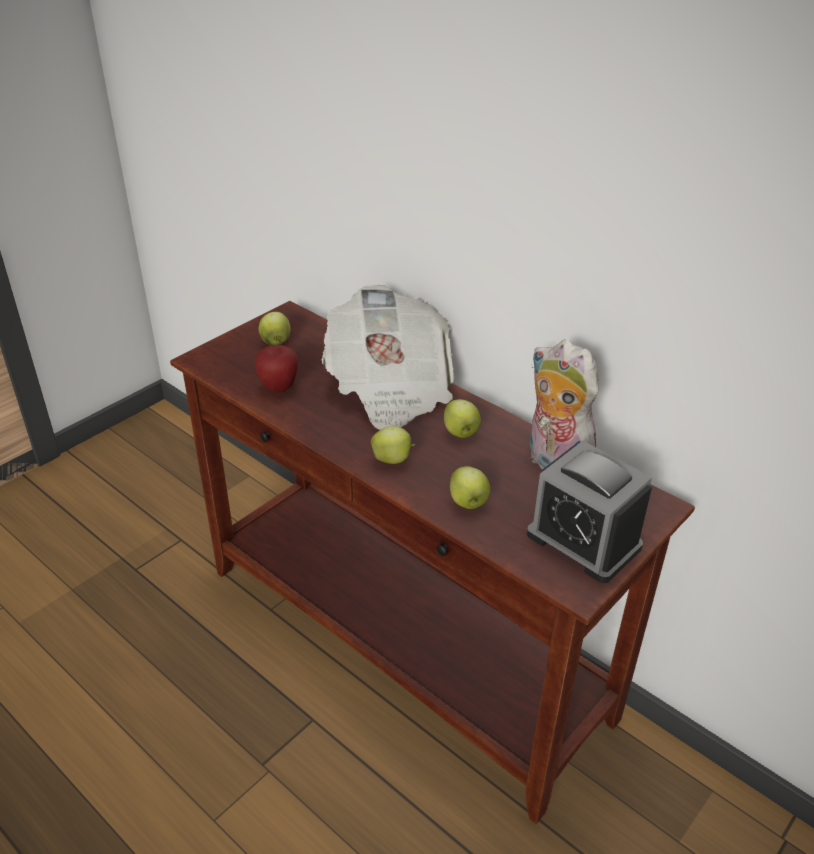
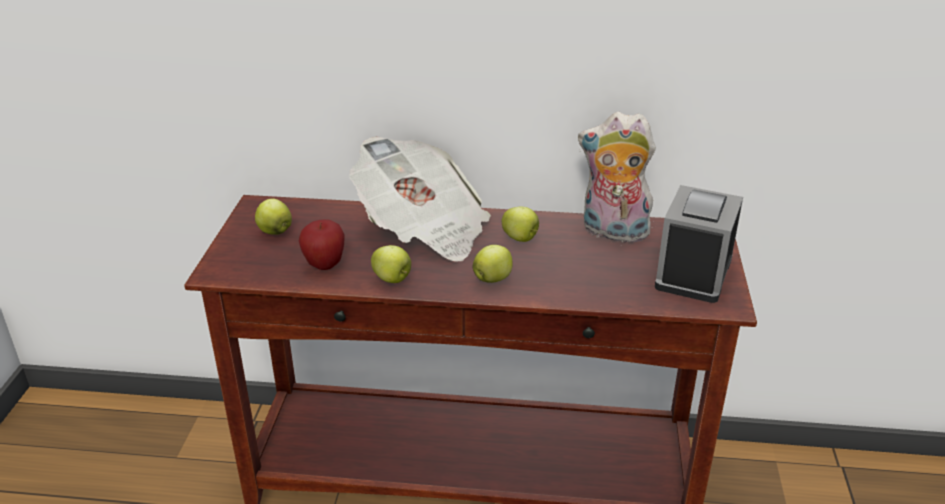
camera: 35 degrees left, 5 degrees down
(468, 503) = (587, 284): apple -> apple (393, 279)
(583, 541) = (693, 273): alarm clock -> alarm clock turned 105 degrees clockwise

